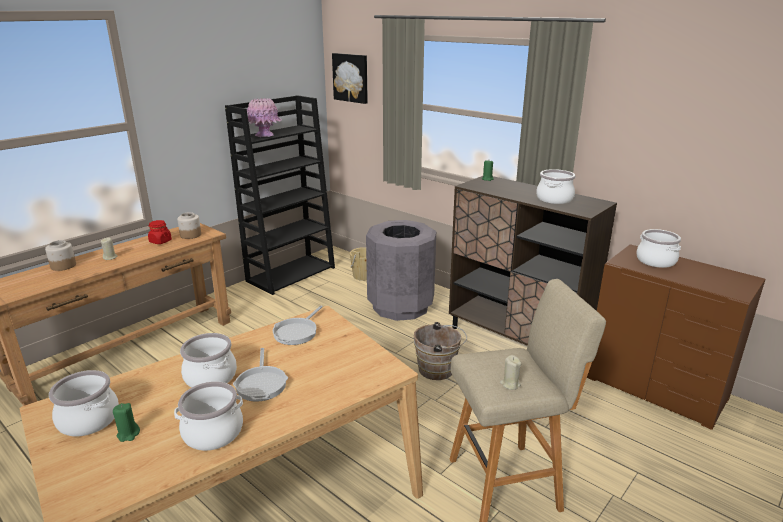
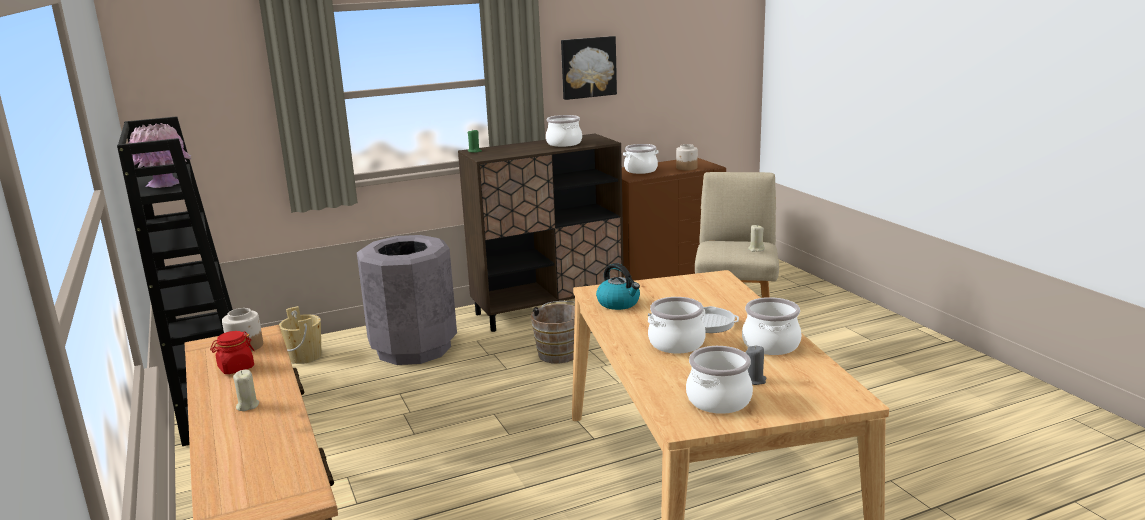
camera: 65 degrees left, 5 degrees down
(63, 266) = (224, 445): jar -> jar (686, 168)
(128, 434) = (754, 380): green candle -> grey candle
(297, 332) = (619, 303): frying pan -> kettle
(351, 78) = (183, 82): picture -> picture (588, 67)

